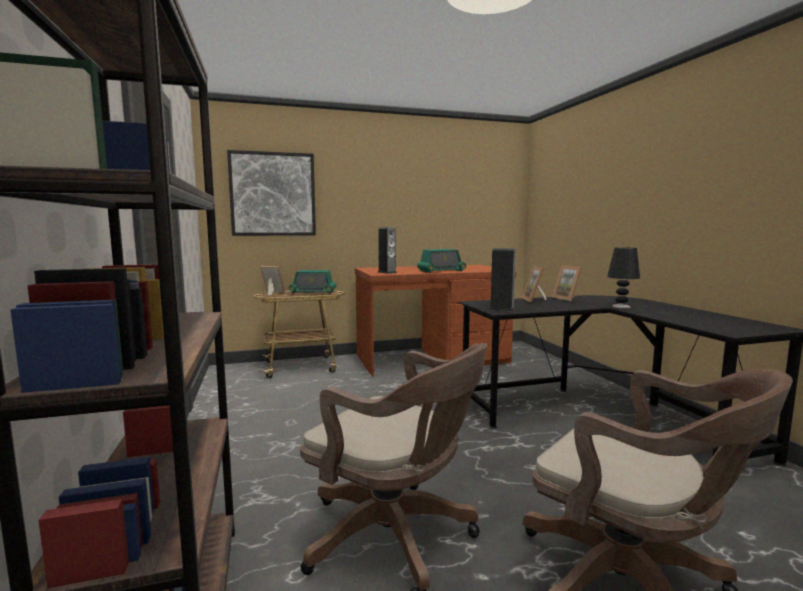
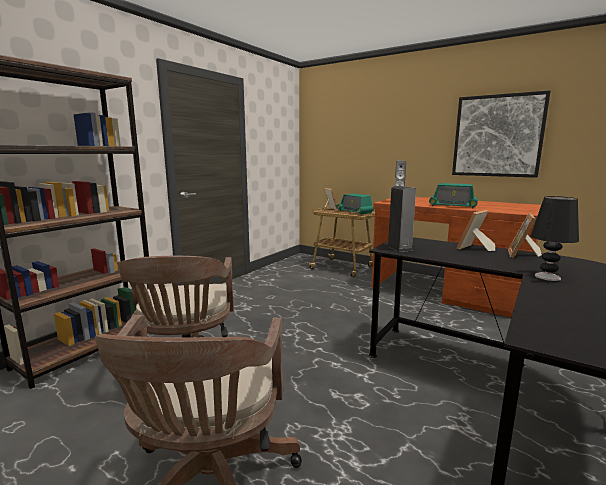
camera: 50 degrees right, 5 degrees up
(273, 194) = (343, 133): picture -> picture (497, 136)

